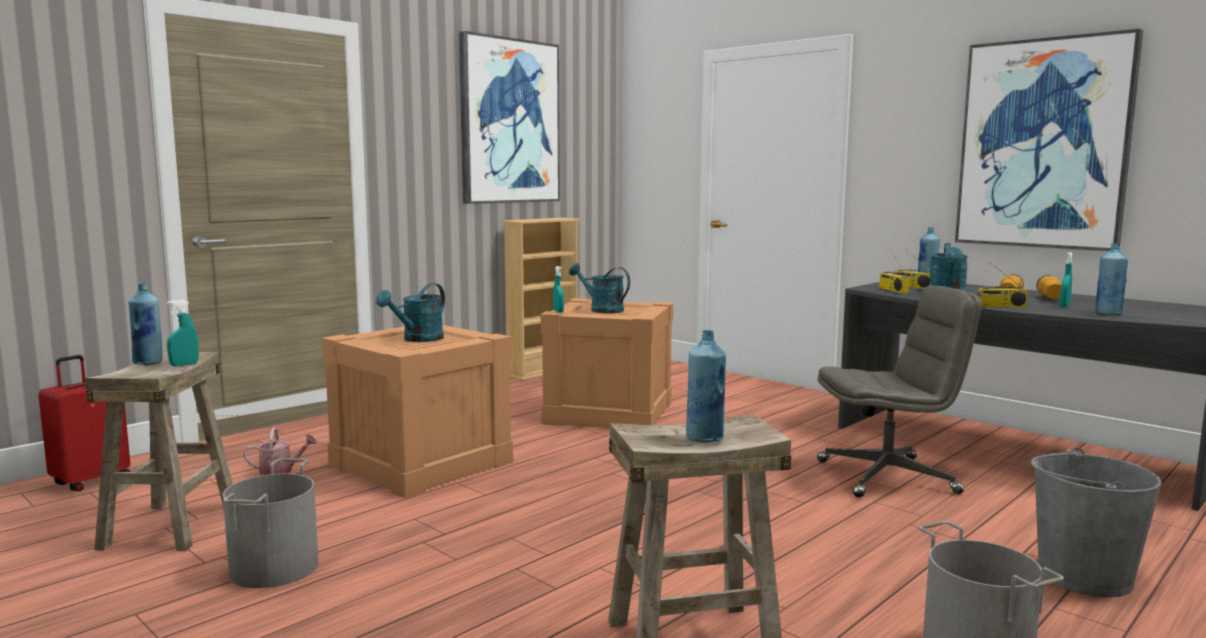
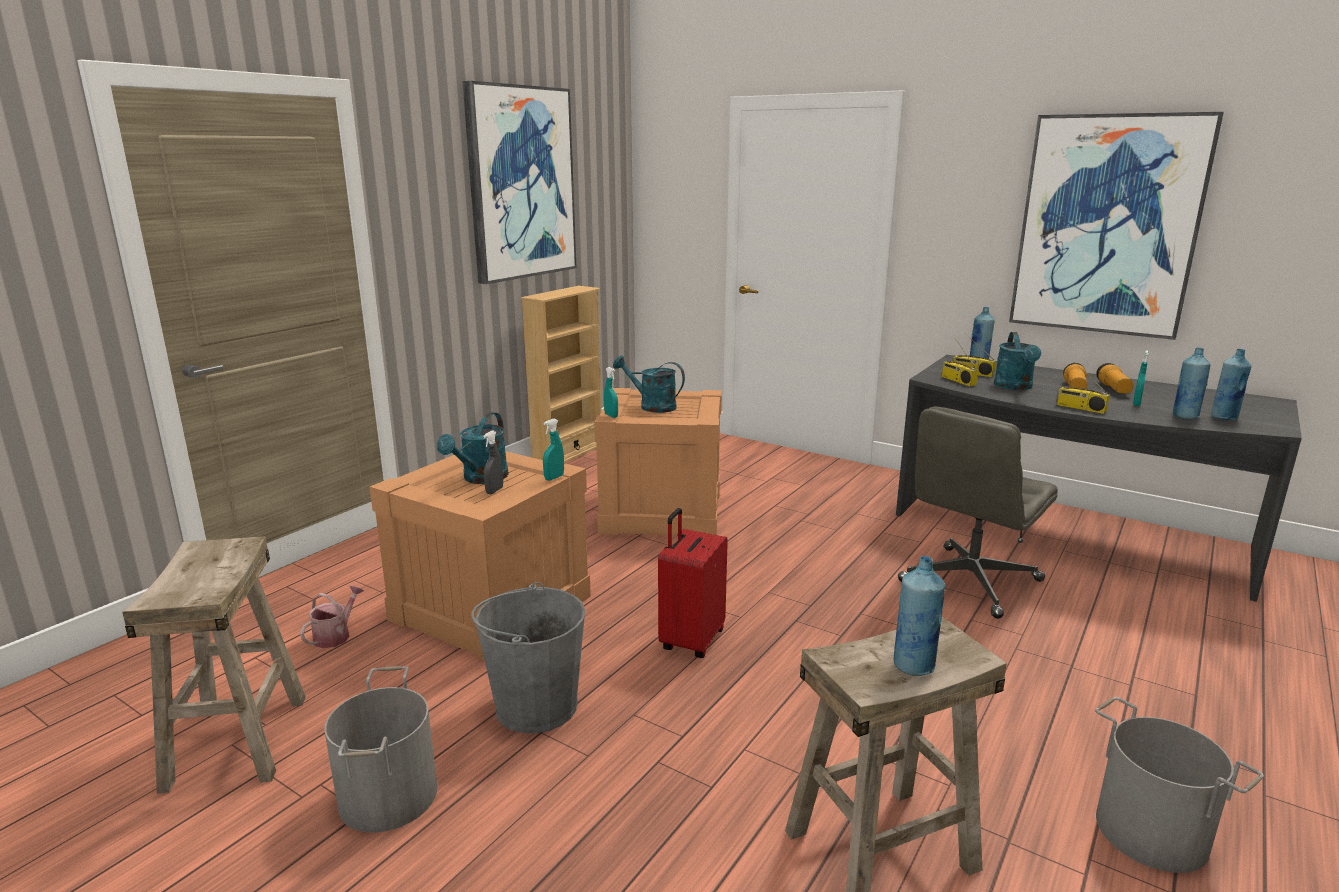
camera: 10 degrees left, 10 degrees up
(91, 481) = (107, 675): red suitcase -> red suitcase (691, 640)
(148, 363) = (186, 566): blue bottle -> blue bottle (1224, 418)
(184, 365) = (234, 566): turquoise spray bottle -> turquoise spray bottle (554, 477)
(281, 471) = (335, 635): watering can -> watering can turned 45 degrees counterclockwise
(424, 345) = (494, 491): none -> grey spray bottle
(888, 477) = (970, 582): grey office chair -> grey office chair turned 150 degrees clockwise
(1000, 306) = (1080, 408): radio -> radio turned 45 degrees clockwise
(1083, 576) = (1197, 703): grey bucket -> grey bucket (535, 706)

